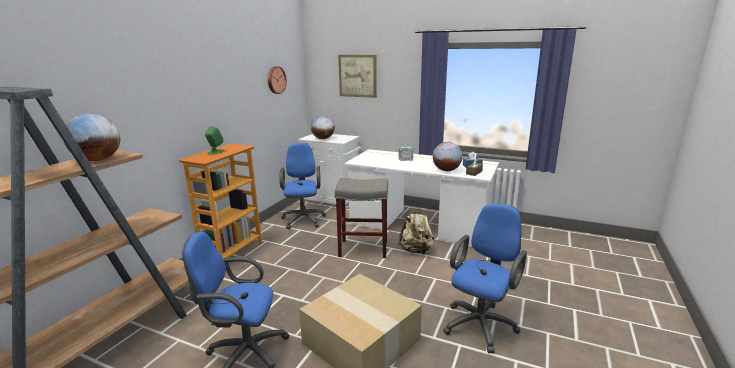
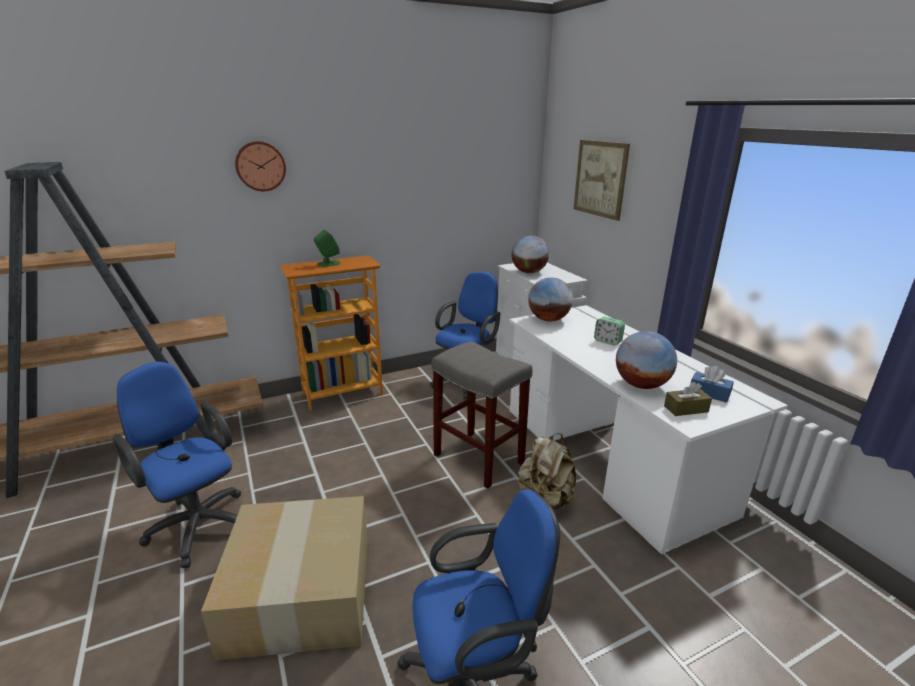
camera: 40 degrees right, 5 degrees up
(98, 160) = (131, 251): globe -> globe (548, 319)
(276, 80) = (472, 173): wall clock -> wall clock (260, 166)

